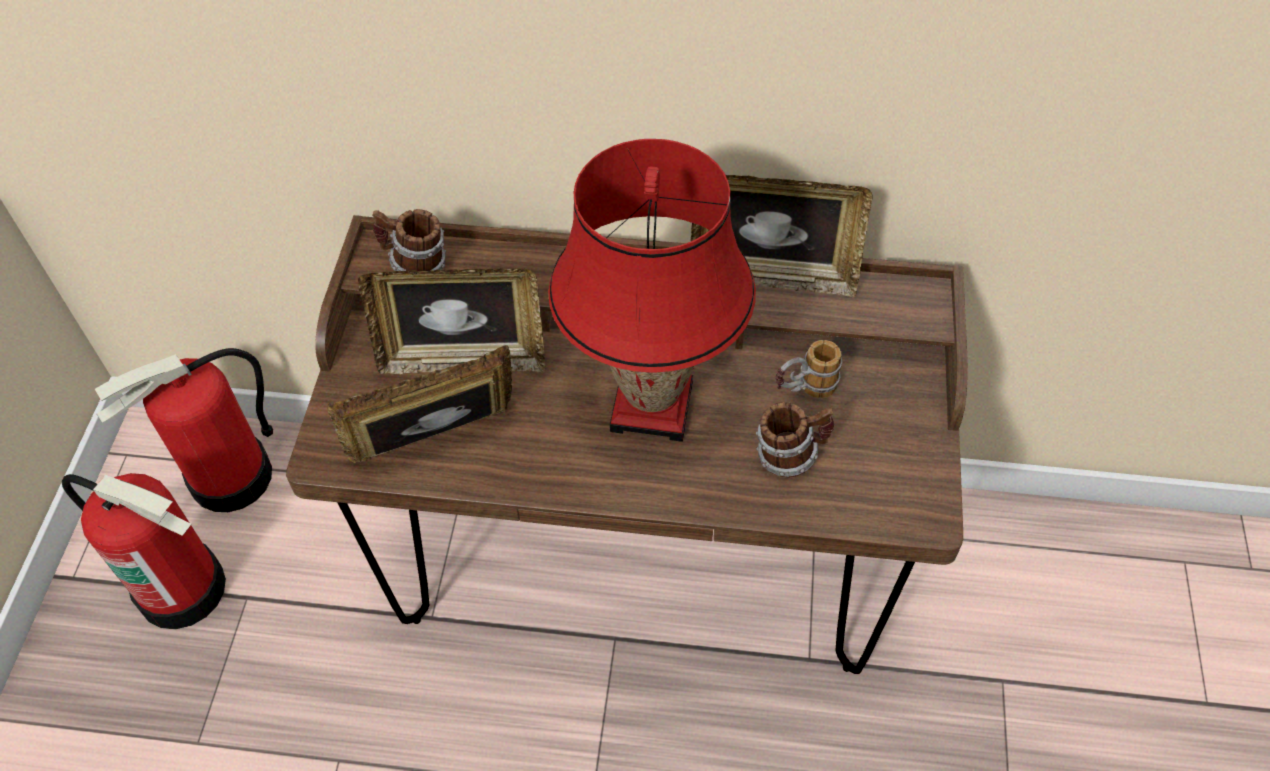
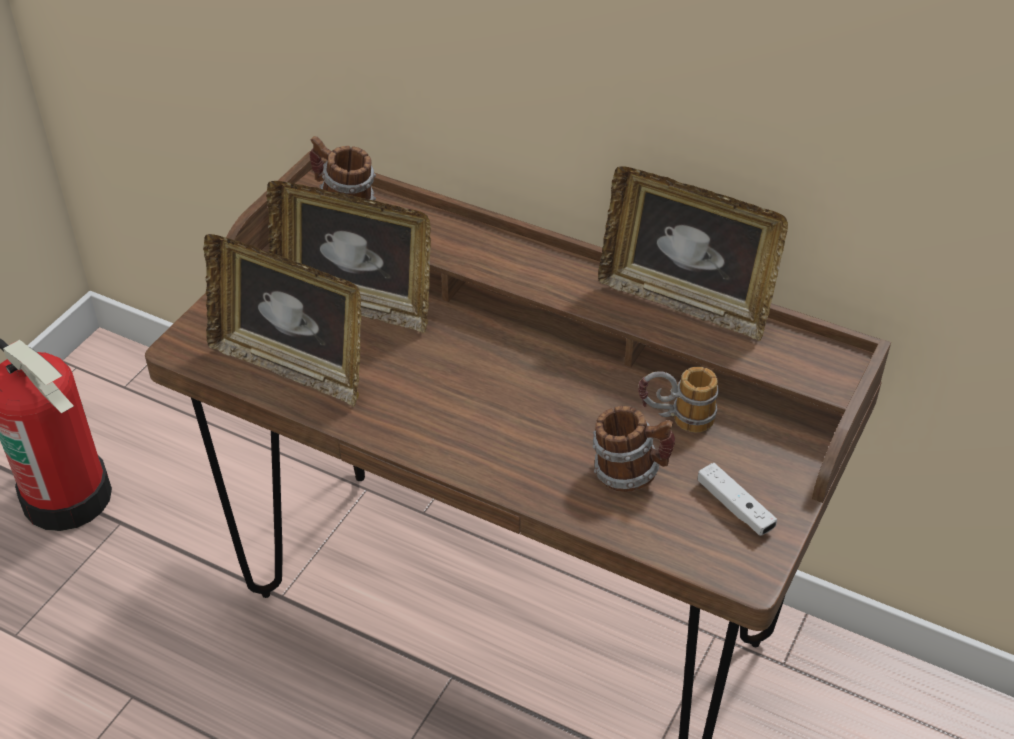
camera: 20 degrees right, 10 degrees down
(231, 478) = (157, 415): fire extinguisher -> none
(436, 445) = (291, 366): picture frame -> picture frame turned 150 degrees counterclockwise
(651, 406) = (513, 391): red table lamp -> none
(891, 459) = (735, 507): none -> white game controller

